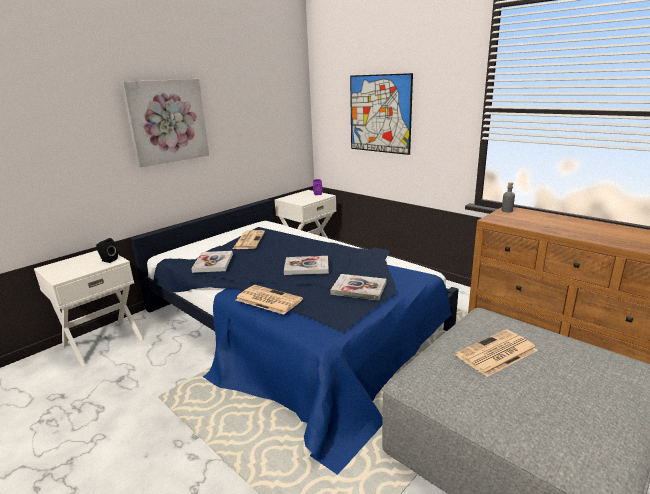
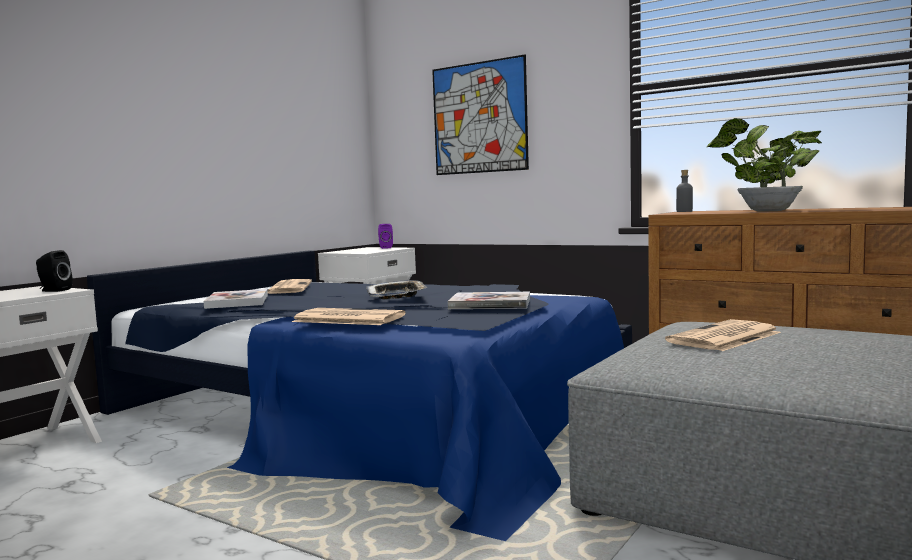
camera: 10 degrees left, 15 degrees down
(167, 121) = (162, 100): picture -> none
(306, 267) = (397, 295): book -> tray
(559, 227) = (764, 211): none -> potted plant

